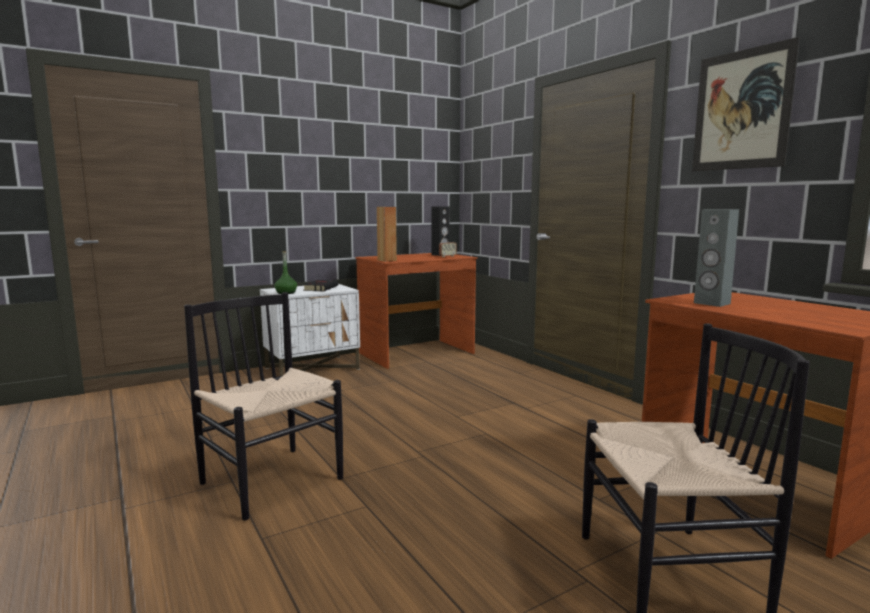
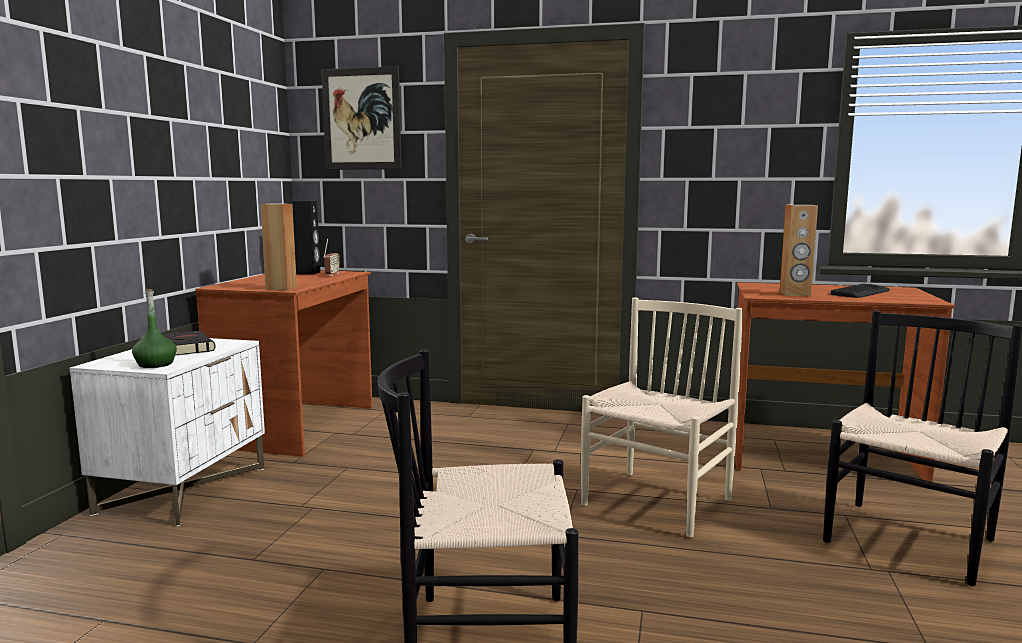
camera: 45 degrees left, 0 degrees up
(524, 460) = (660, 500): none -> beige chair
(711, 303) = (795, 294): grey speaker -> brown speaker
(741, 110) = (730, 107): picture -> picture (361, 119)
(803, 312) = (861, 292): none -> keyboard

